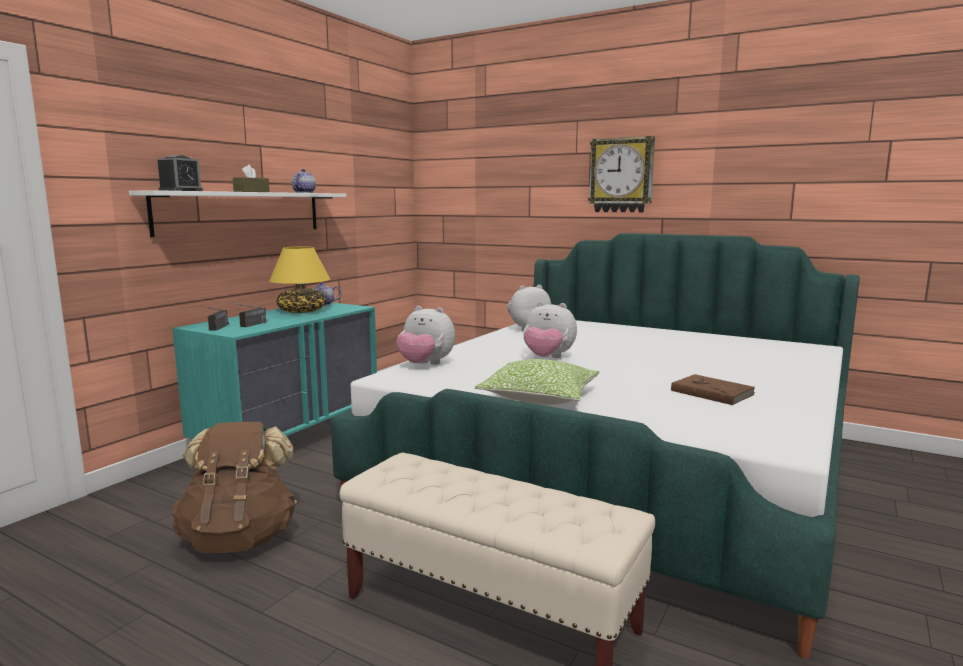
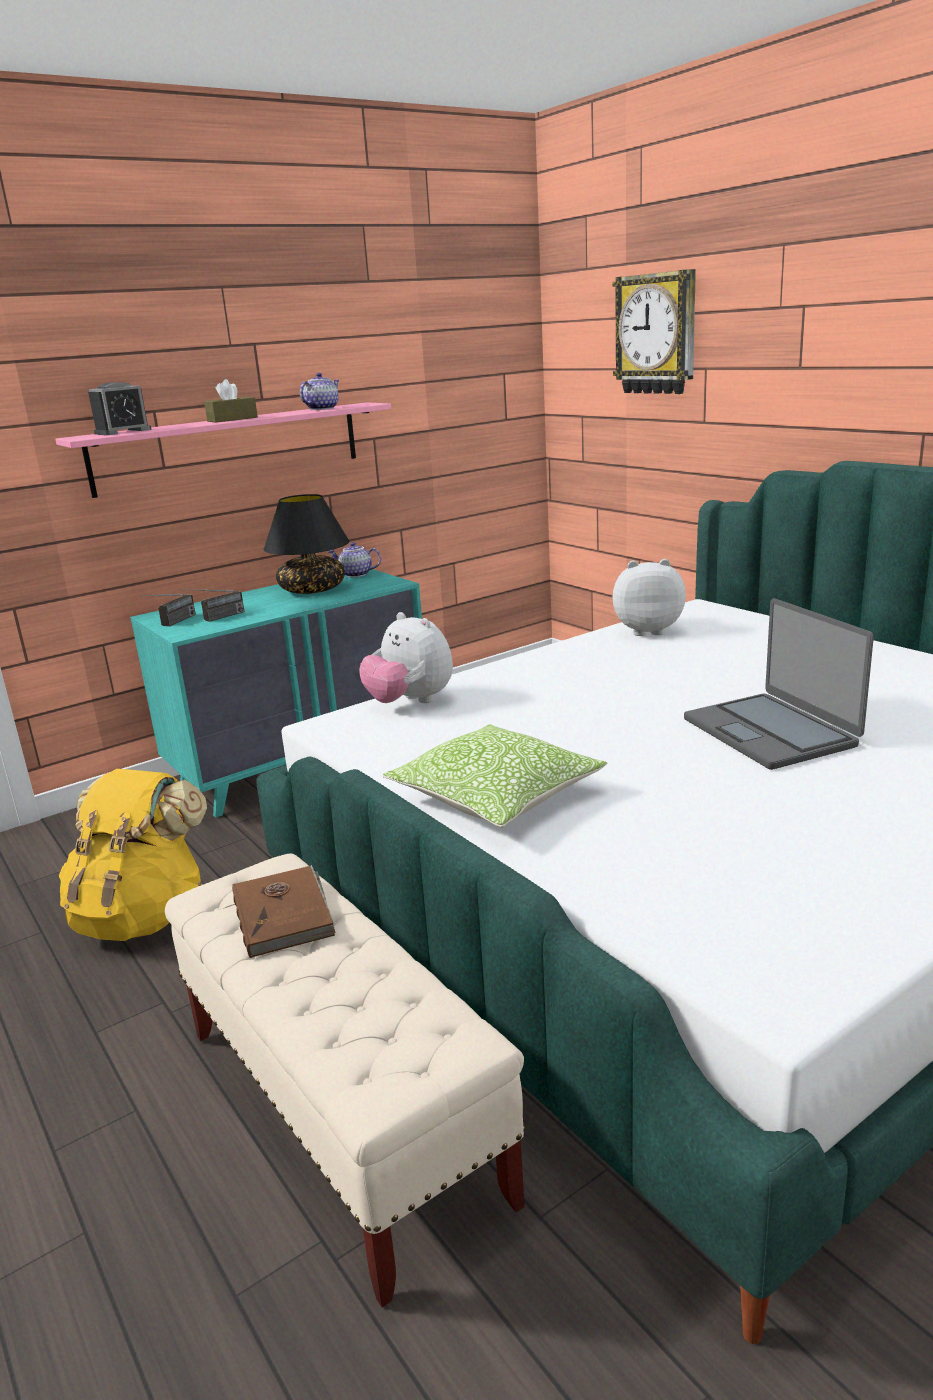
camera: 25 degrees right, 10 degrees up
(239, 539) = (143, 917): brown backpack -> yellow backpack
(242, 212) = (229, 447): white shelf -> pink shelf
(302, 311) = (313, 590): yellow table lamp -> black table lamp
(548, 358) = (605, 705): plush toy -> none
(621, 175) = (854, 349): wall clock -> wall clock (656, 334)
(650, 362) = (770, 732): none -> laptop
(711, 392) = (799, 824): brown book -> brown book (284, 914)

